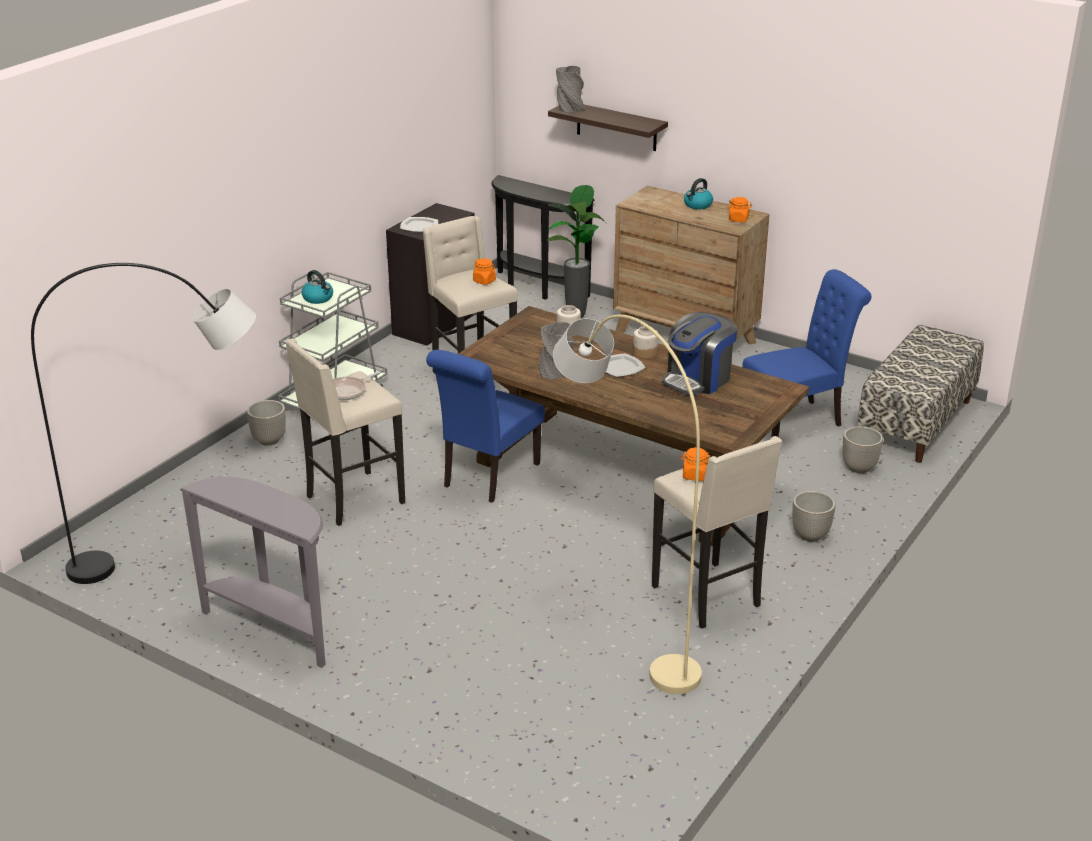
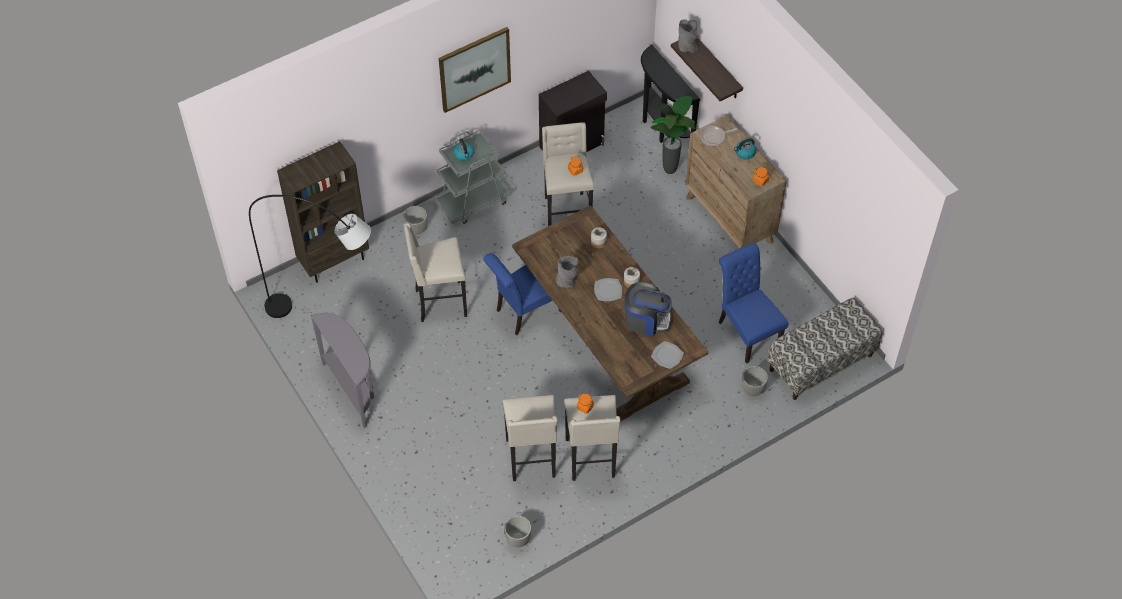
camera: 25 degrees right, 25 degrees up
(159, 500) = (334, 261): none -> brown bookcase
(310, 155) = (474, 69): none -> picture
(347, 391) = (437, 257): frying pan -> frying pan (714, 137)
(419, 226) = (562, 97): plate -> plate (667, 355)
(620, 624) = (532, 459): beige floor lamp -> beige stool
(698, 379) = (646, 320): coffee machine -> coffee machine turned 150 degrees counterclockwise
(798, 420) = (746, 331): blue chair -> blue chair turned 120 degrees counterclockwise
(811, 535) = (682, 434): planter -> planter (518, 539)

